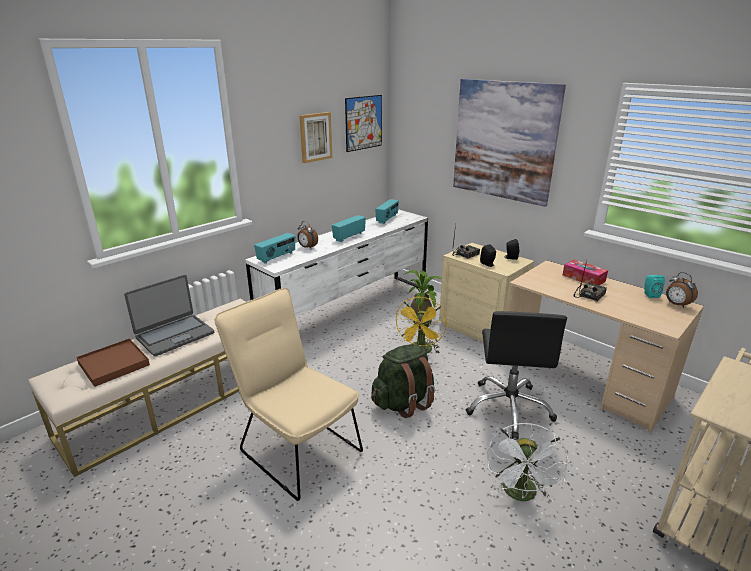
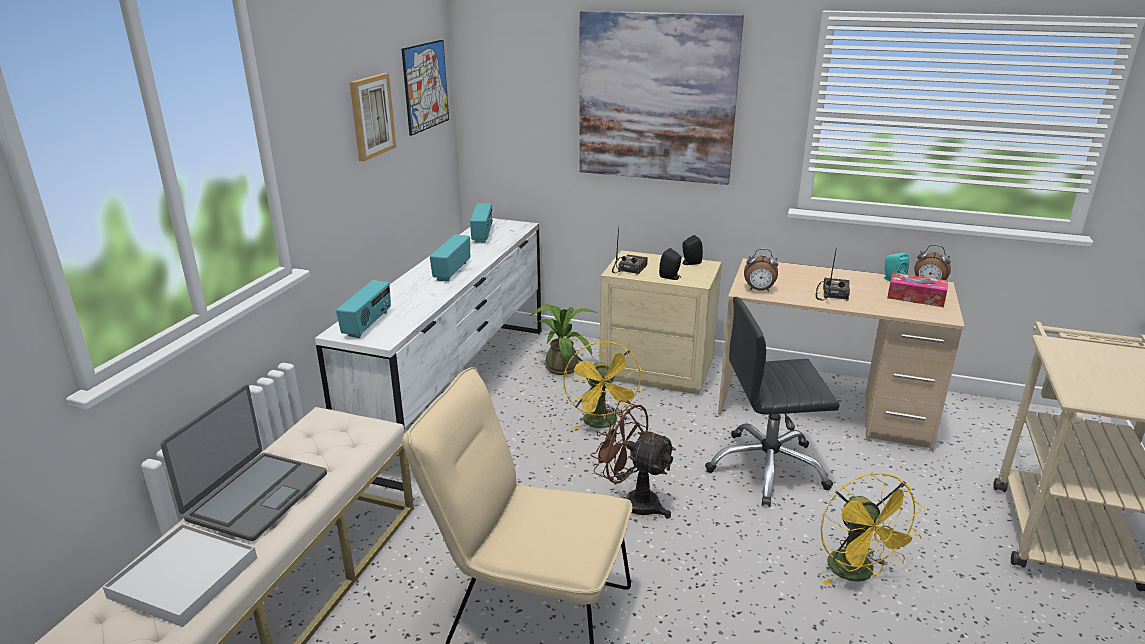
camera: 25 degrees left, 0 degrees up
(114, 364) = (184, 577): brown tray -> white tray
(307, 247) = (402, 299): alarm clock -> alarm clock (759, 290)
(403, 402) = (632, 502): green backpack -> brown fan
(509, 408) = (767, 468): black office chair -> black office chair turned 105 degrees clockwise
(521, 495) = (857, 573): white fan -> yellow fan
(583, 278) = (806, 273): tissue box -> tissue box (915, 297)

